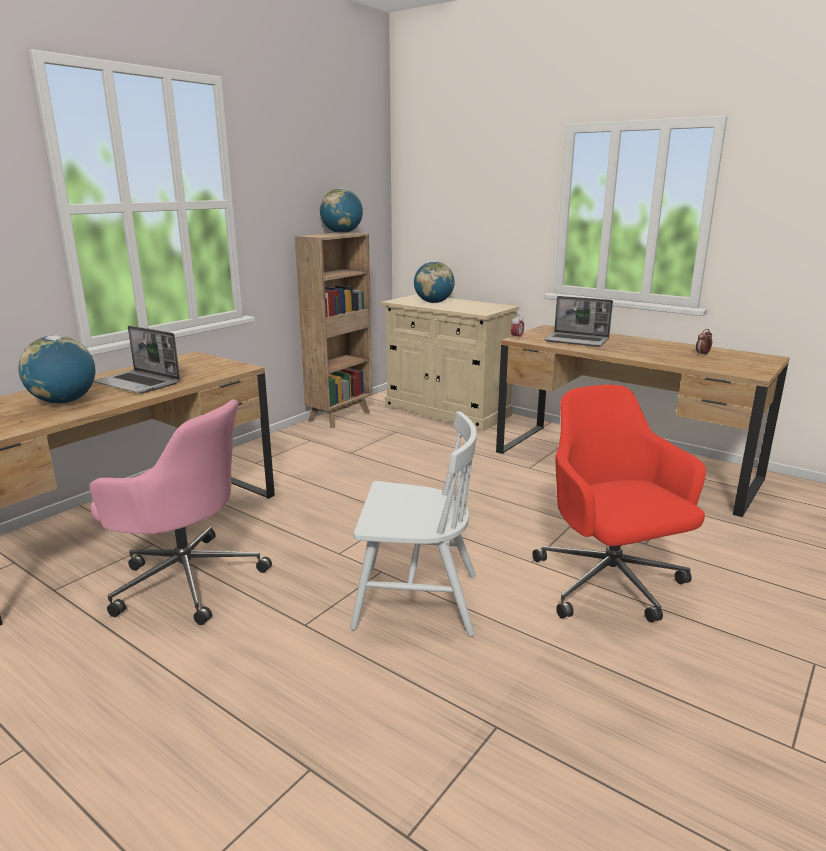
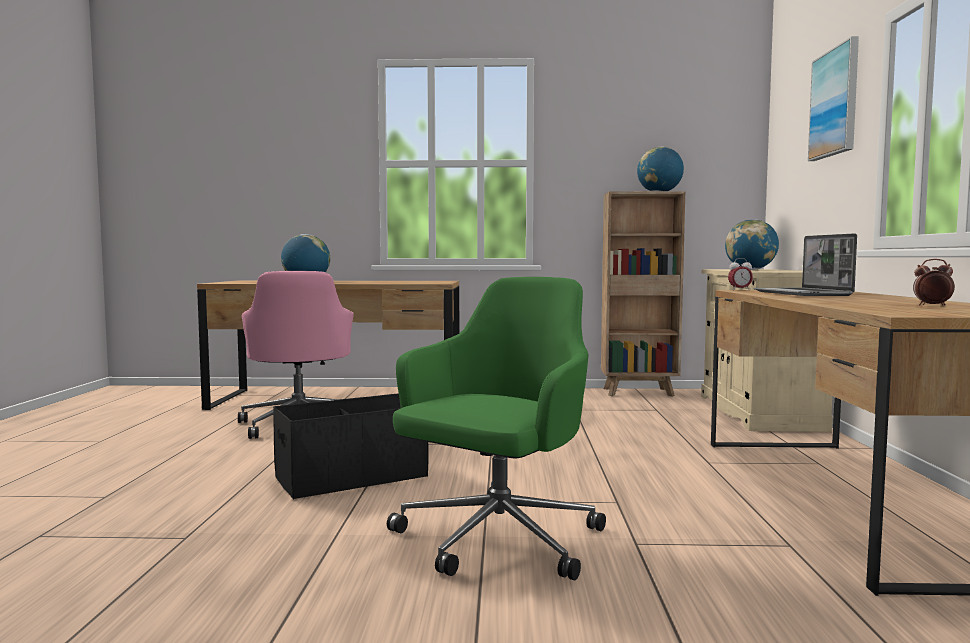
camera: 55 degrees right, 15 degrees down
(139, 383) = (363, 282): laptop -> none
(415, 600) = (351, 477): white chair -> black storage box
(499, 173) = (835, 102): none -> picture
(610, 584) = (496, 540): red office chair -> green office chair

